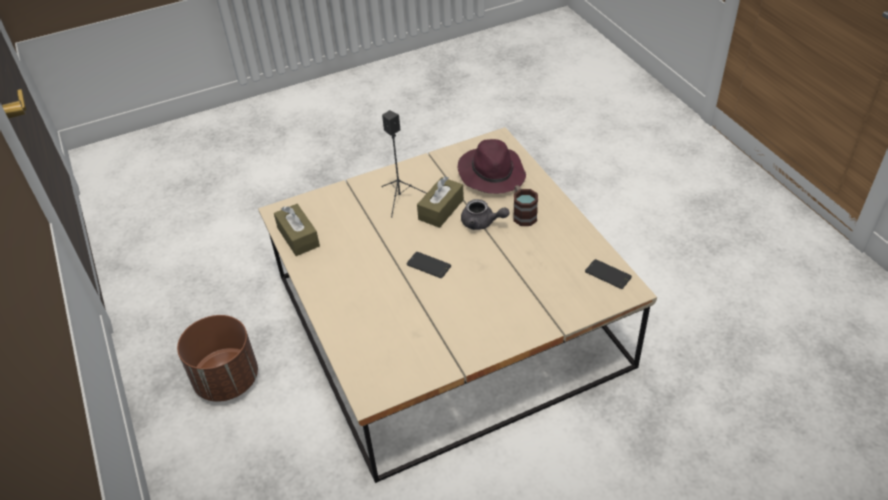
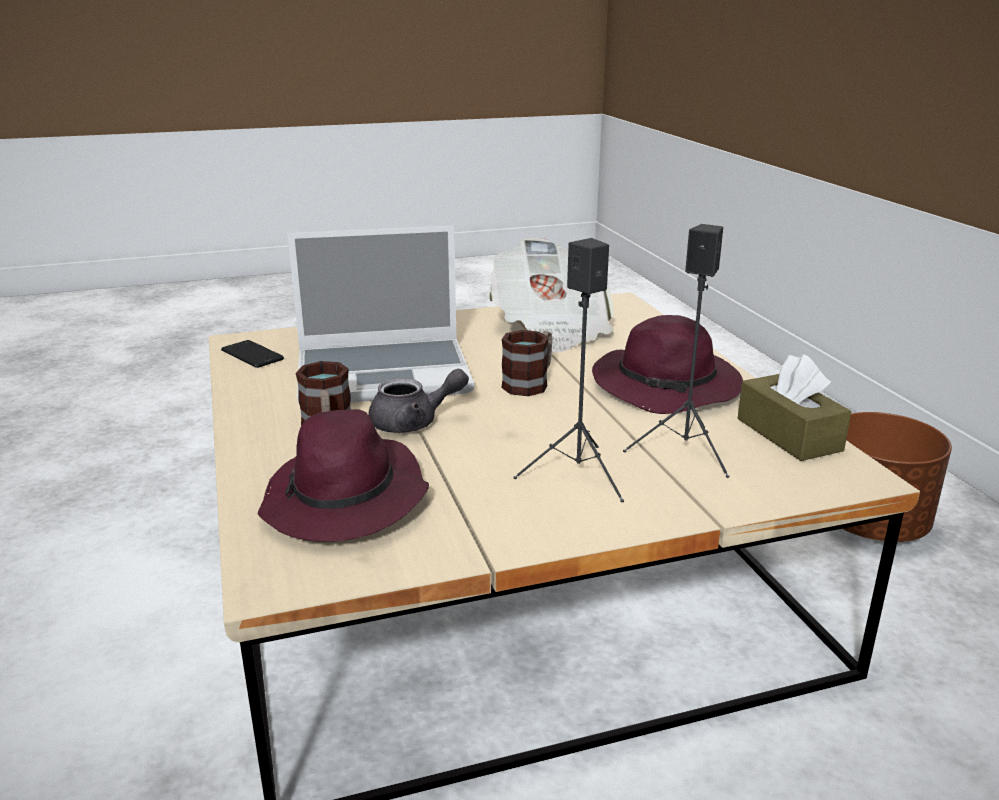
camera: 175 degrees left, 20 degrees down
(350, 219) = (686, 451): none -> black speaker
(350, 271) = (668, 387): none -> purple hat
(422, 337) = (551, 328): none -> newspaper
(428, 265) = (530, 383): phone -> mug
(441, 209) = (489, 448): brown tissue box -> none
(482, 223) = (414, 423): grey teapot -> grey teapot turned 135 degrees clockwise
(515, 264) = (385, 373): none -> laptop

